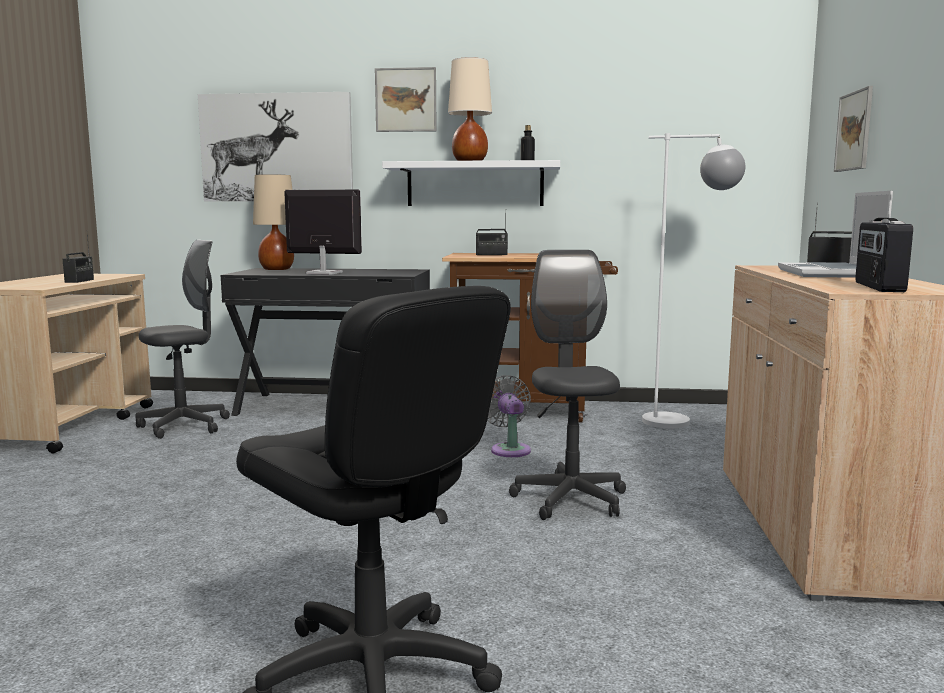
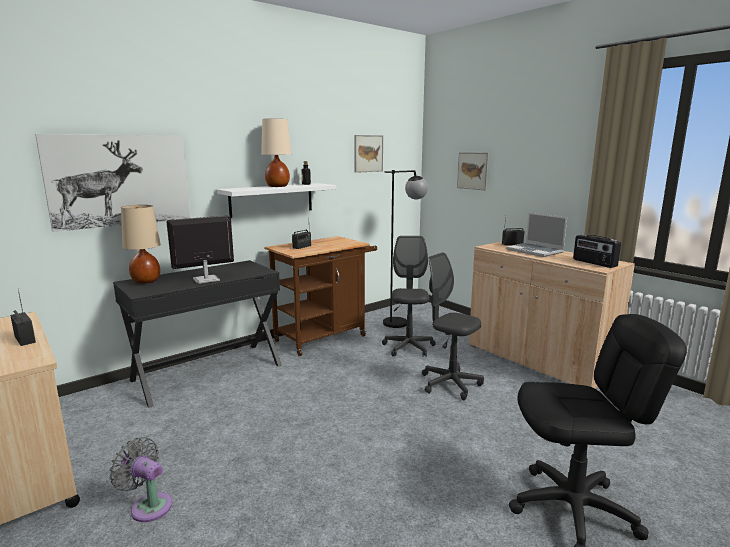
camera: 45 degrees left, 5 degrees up
(184, 426) = (132, 431): grey office chair -> grey office chair (408, 347)
(406, 100) = (223, 142): picture -> picture (368, 153)
(509, 449) = (369, 365): grey fan -> grey fan (148, 505)
(683, 423) = (402, 321): white floor lamp -> black floor lamp

